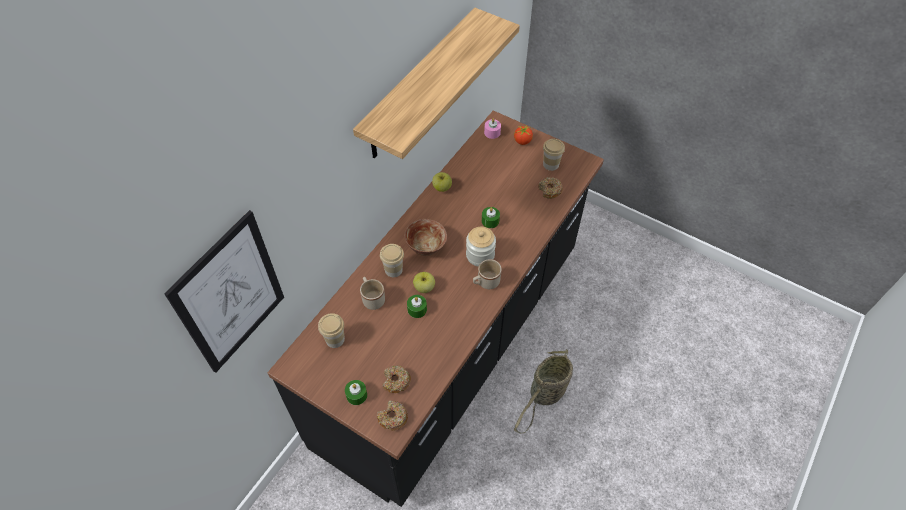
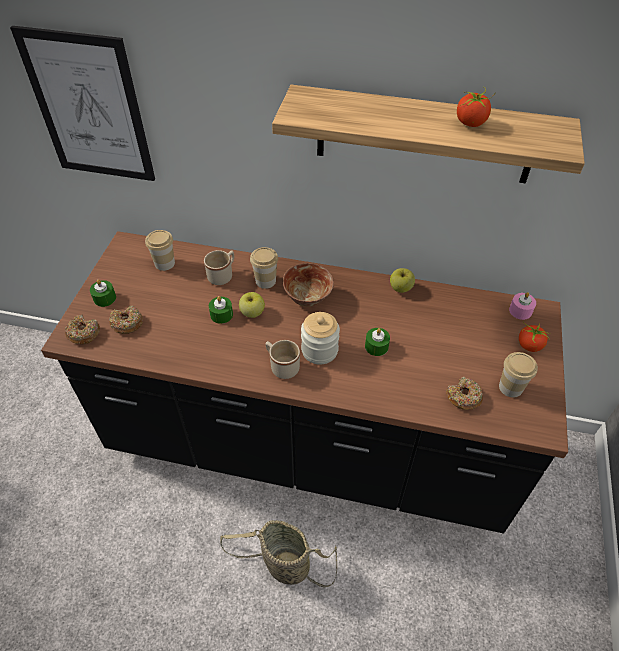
camera: 70 degrees right, 5 degrees down
(455, 54) = (470, 123): none -> tomato

